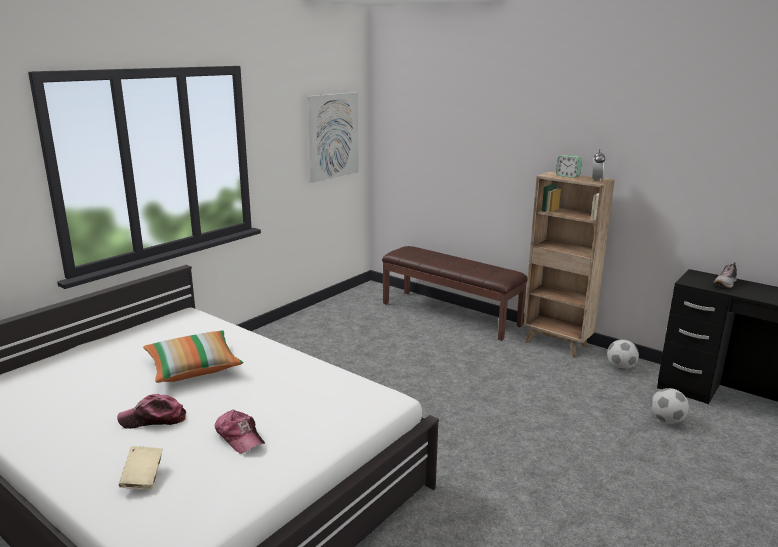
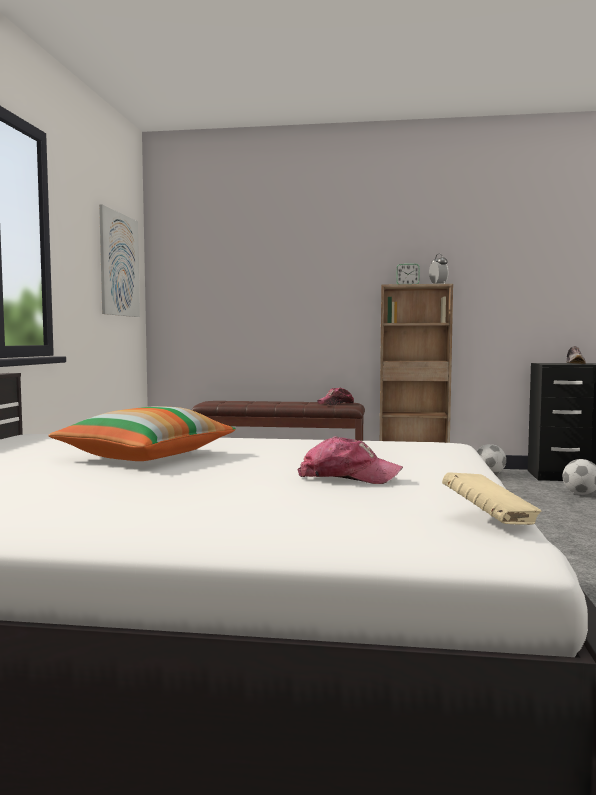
camera: 30 degrees left, 15 degrees down
(143, 477) = (303, 513): beige book -> beige book (489, 520)
(153, 419) = (187, 484): cap -> cap (336, 403)

